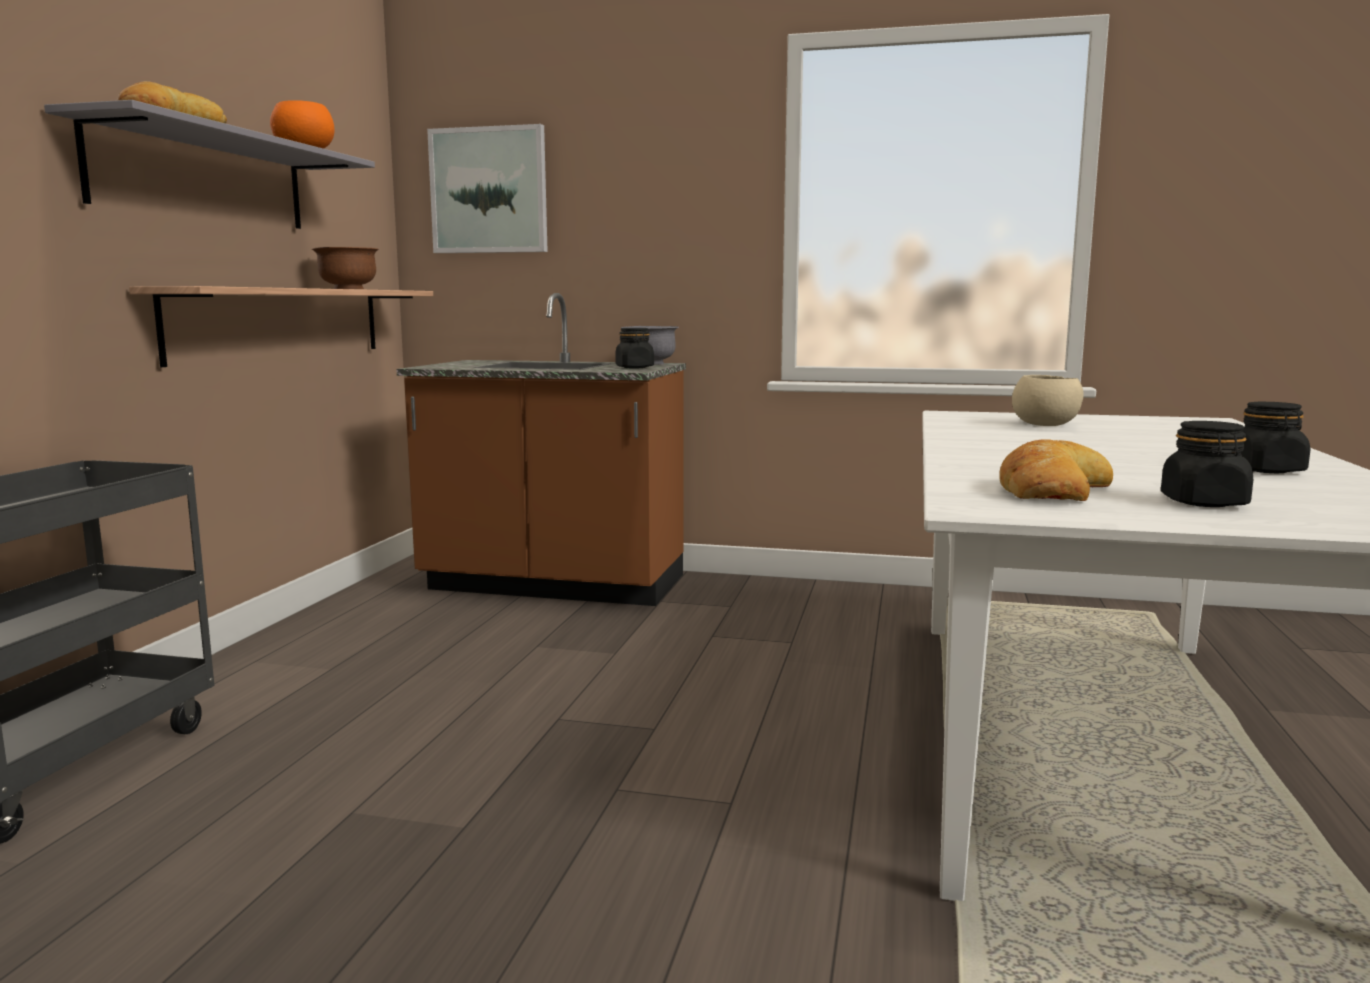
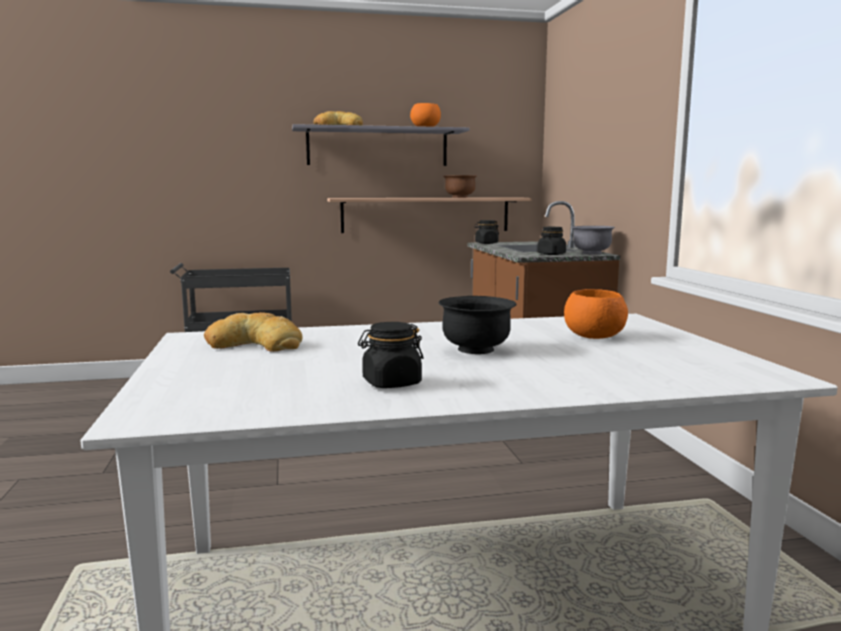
camera: 65 degrees right, 0 degrees up
(489, 191) = (567, 133): picture -> none
(1046, 425) = (593, 337): beige bowl -> orange bowl
(1103, 446) = (476, 350): none -> black bowl
(1204, 503) = (225, 367): black jar -> black jar (486, 243)

